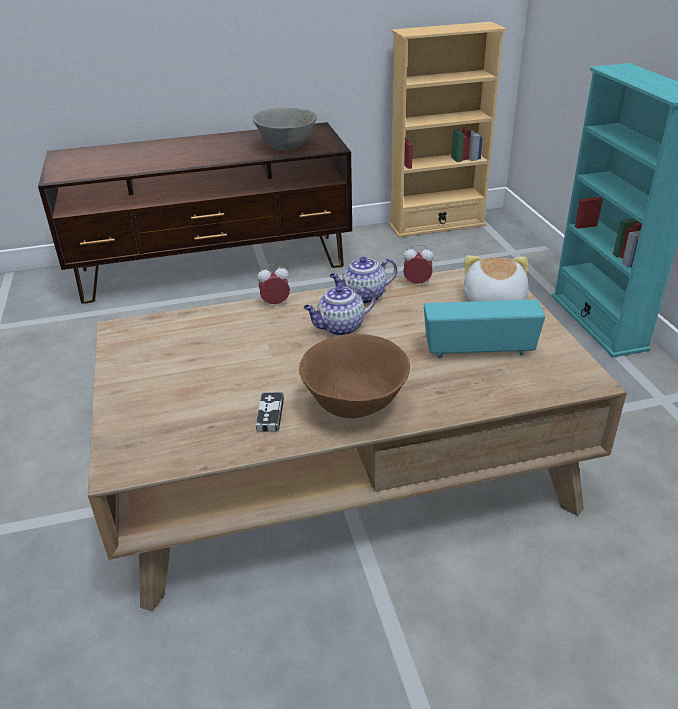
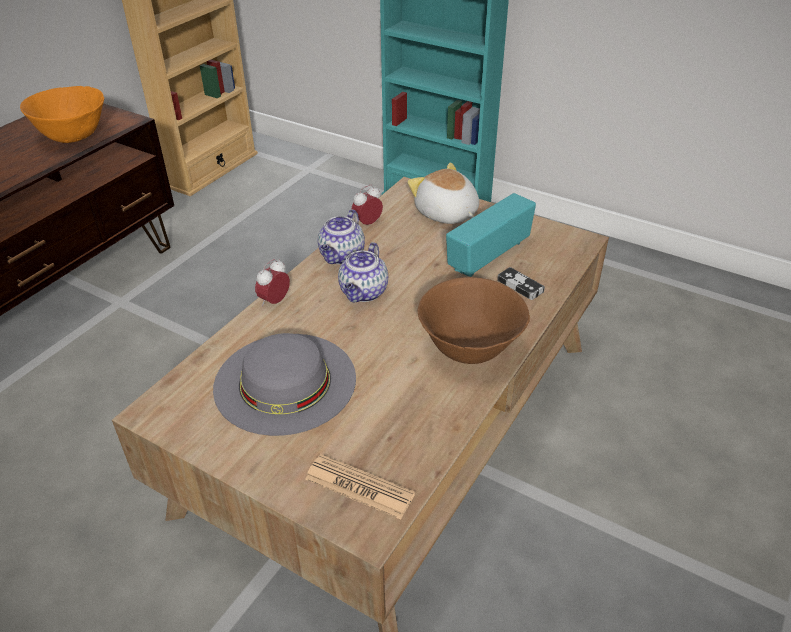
camera: 45 degrees left, 5 degrees up
(149, 442) = (359, 487): none -> newspaper
(206, 354) = (285, 382): none -> grey hat
(270, 414) = (420, 396): game controller -> game controller (520, 286)
(286, 147) = (73, 136): grey bowl -> orange bowl

